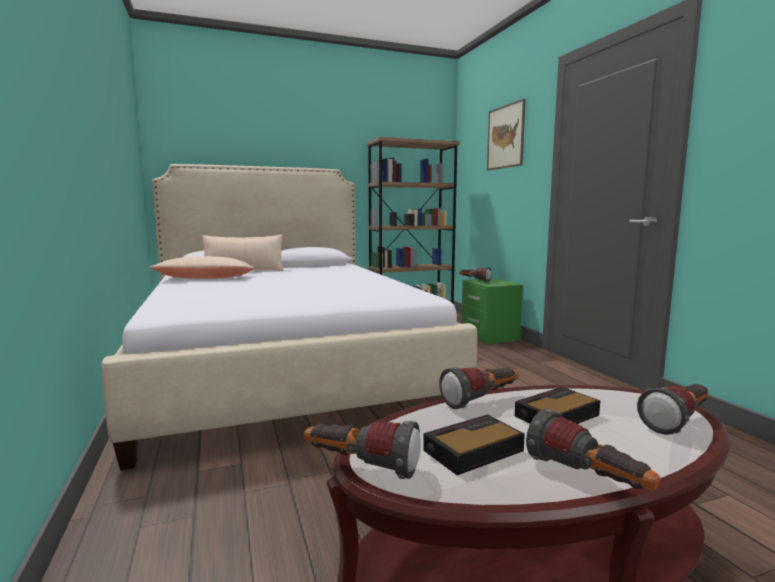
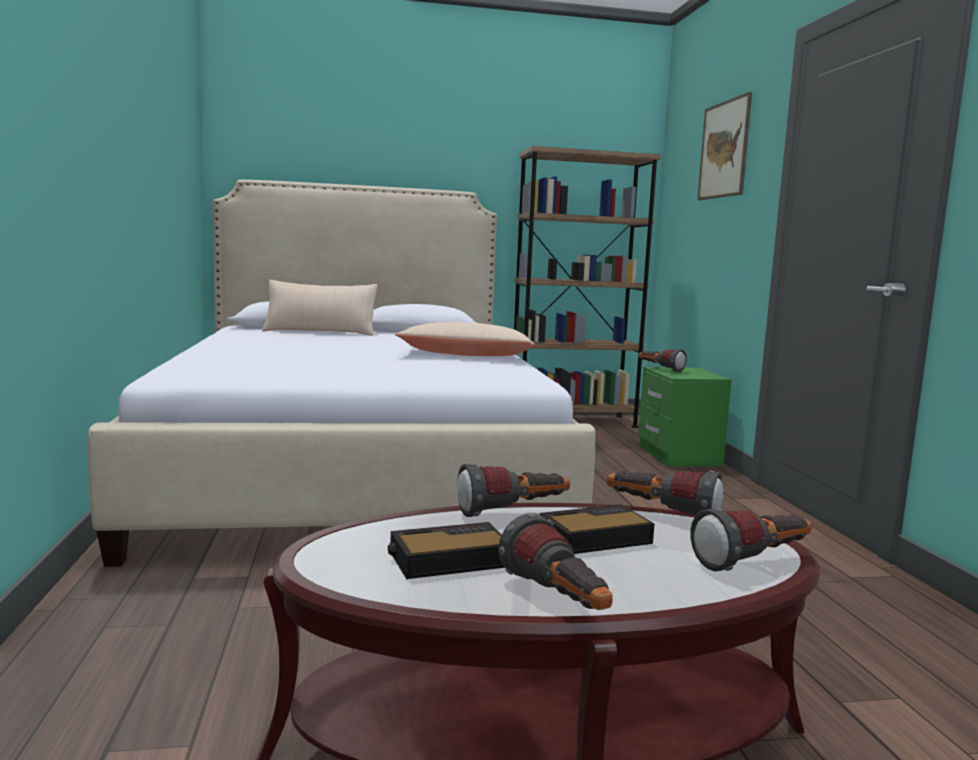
camera: 10 degrees right, 0 degrees up
(205, 278) = (261, 339): beige pillow -> beige pillow (466, 355)
(360, 467) = (303, 559): flashlight -> flashlight (661, 514)

